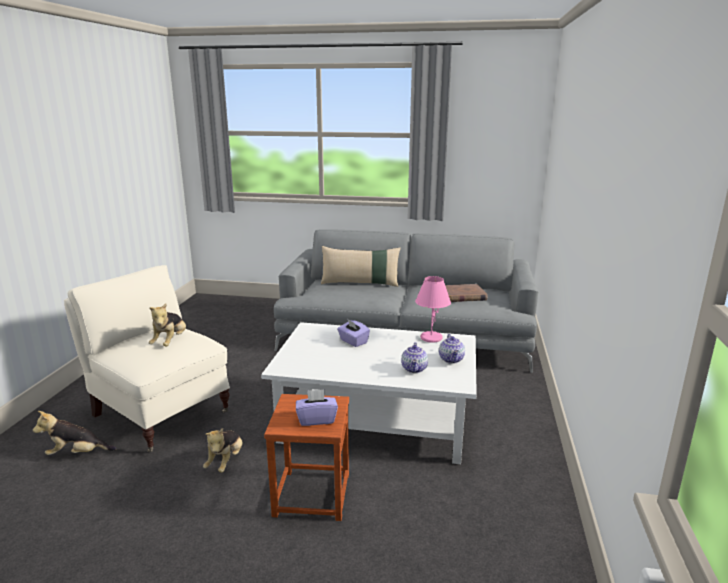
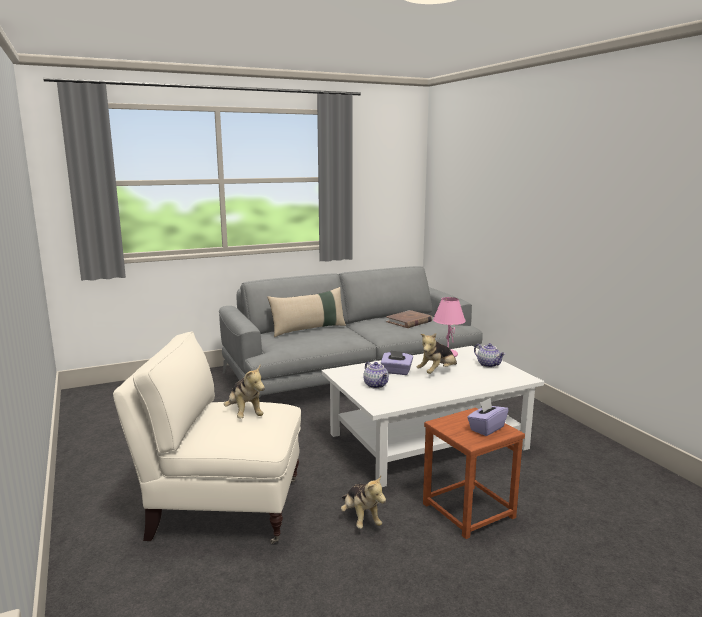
camera: 35 degrees left, 5 degrees down
(77, 454) = (192, 579): plush toy -> plush toy (437, 372)
(415, 369) = (478, 377): teapot -> teapot (376, 385)

